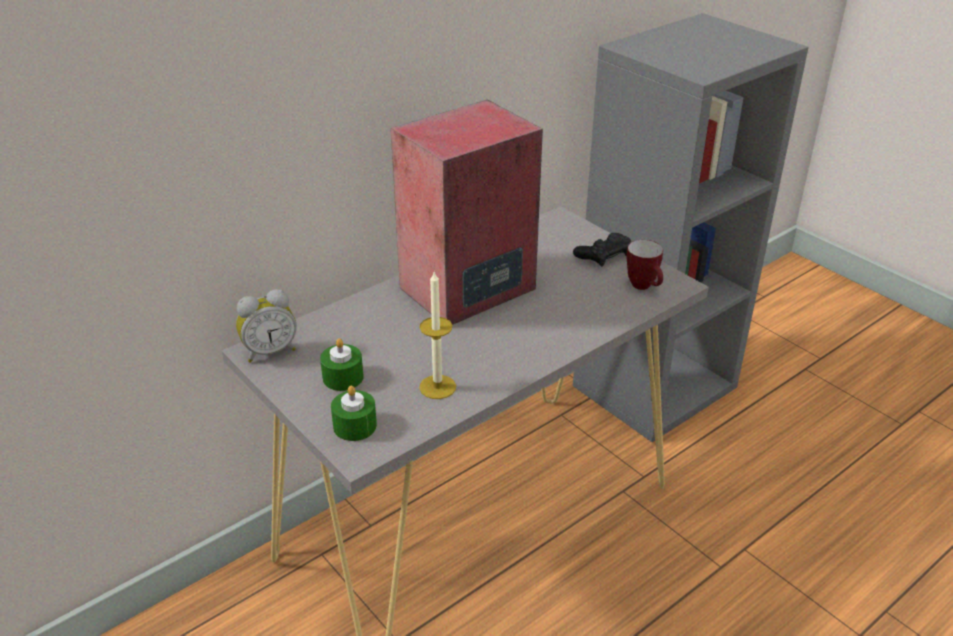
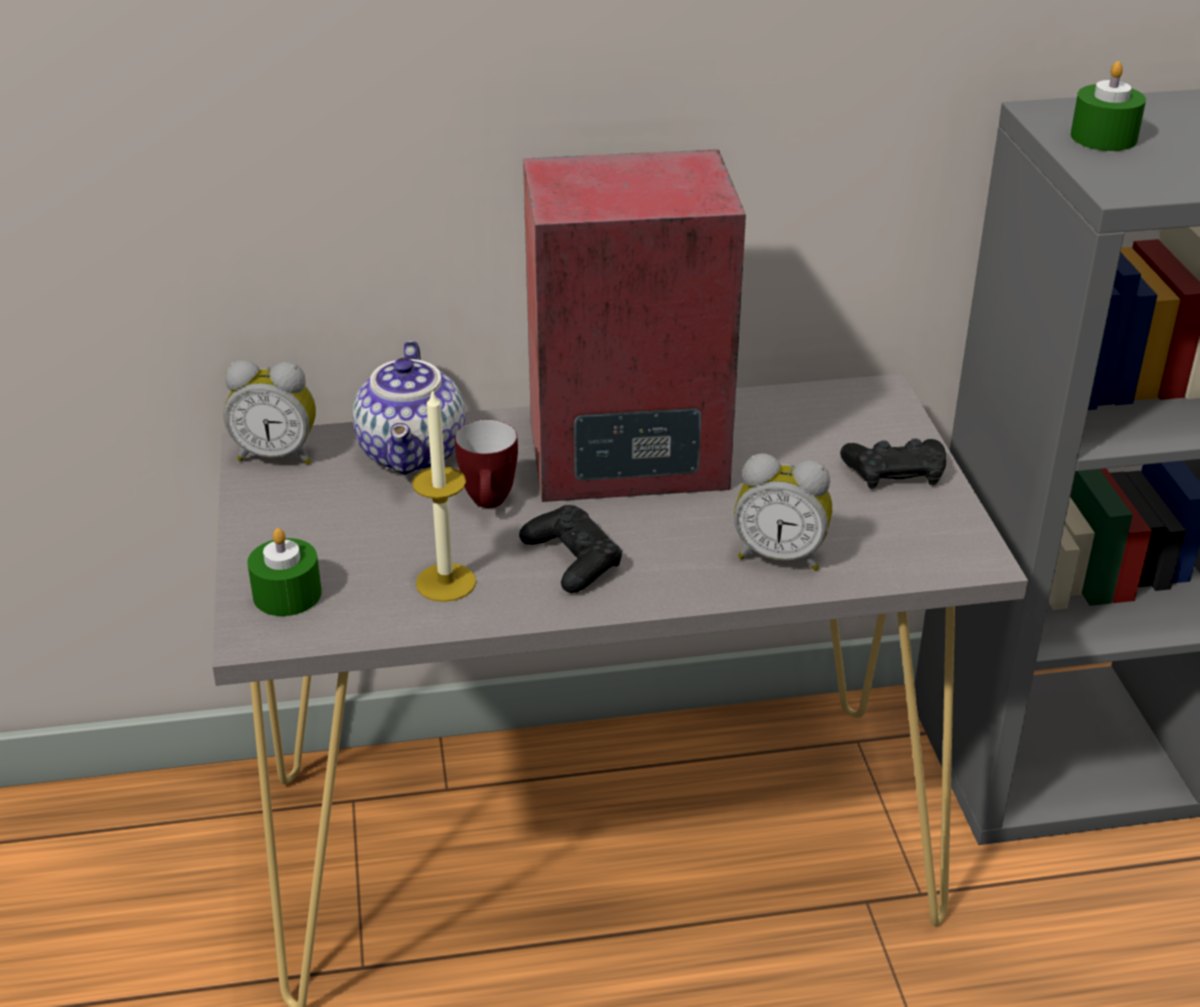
camera: 30 degrees right, 0 degrees up
(343, 377) = (334, 523): green candle -> green candle (1103, 137)
(351, 325) = (415, 454): none -> teapot
(492, 351) = (572, 559): none -> black game controller
(591, 313) = (780, 555): none -> alarm clock
(644, 287) = (912, 545): mug -> mug (490, 505)

